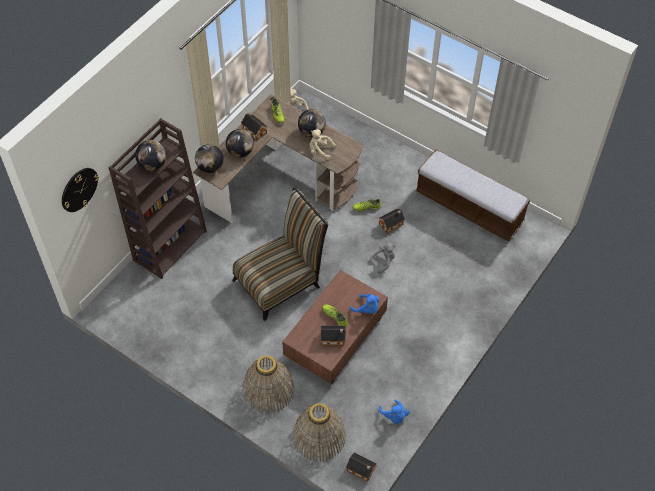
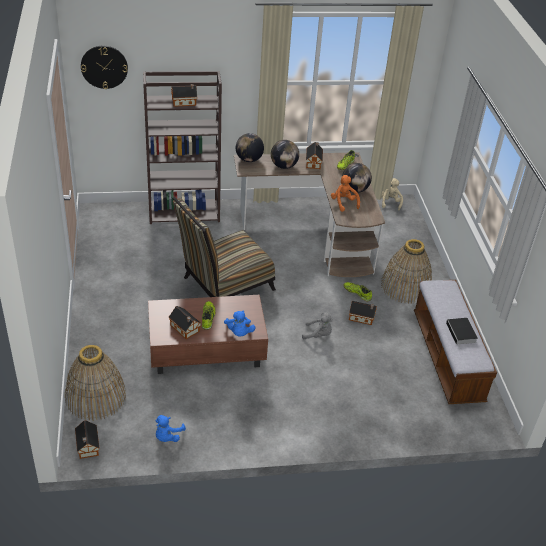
camera: 45 degrees right, 15 degrees down
(152, 165) = (185, 102): globe -> toy house
(268, 389) = (110, 338): basket -> basket (405, 286)
(281, 281) = (223, 285): chair -> chair turned 135 degrees clockwise
(320, 150) = (343, 203): beige plush toy -> orange plush toy
(486, 189) = (461, 333): none -> book

